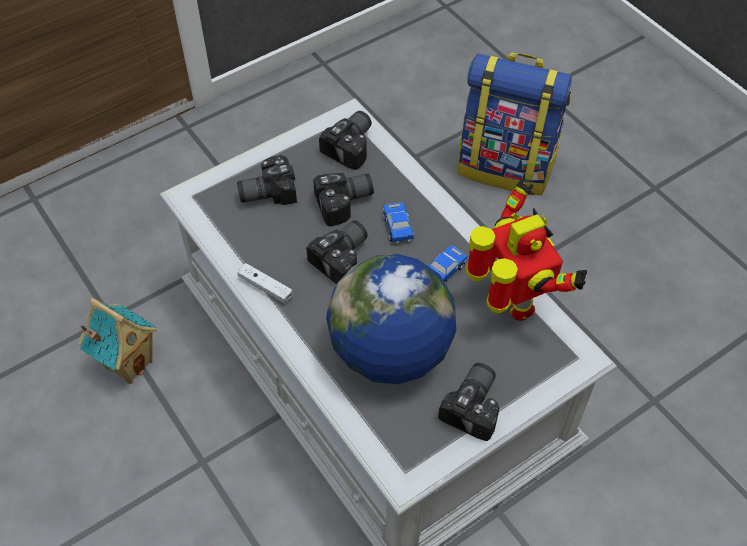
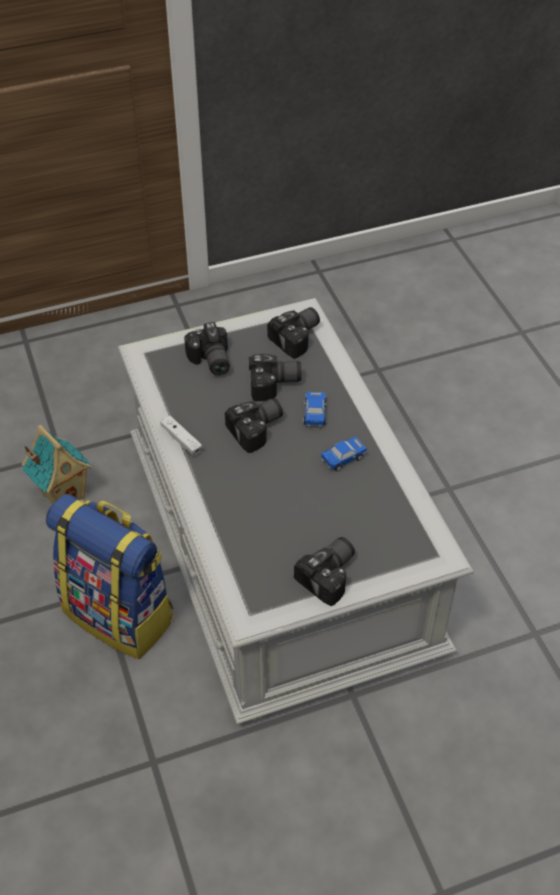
camera: 15 degrees right, 5 degrees down
(267, 191) = (209, 361): camera -> camera turned 105 degrees counterclockwise
(390, 353) = (271, 516): globe -> none
(506, 167) = (462, 395): backpack -> backpack (120, 614)
(511, 304) = (394, 498): toy robot -> none

